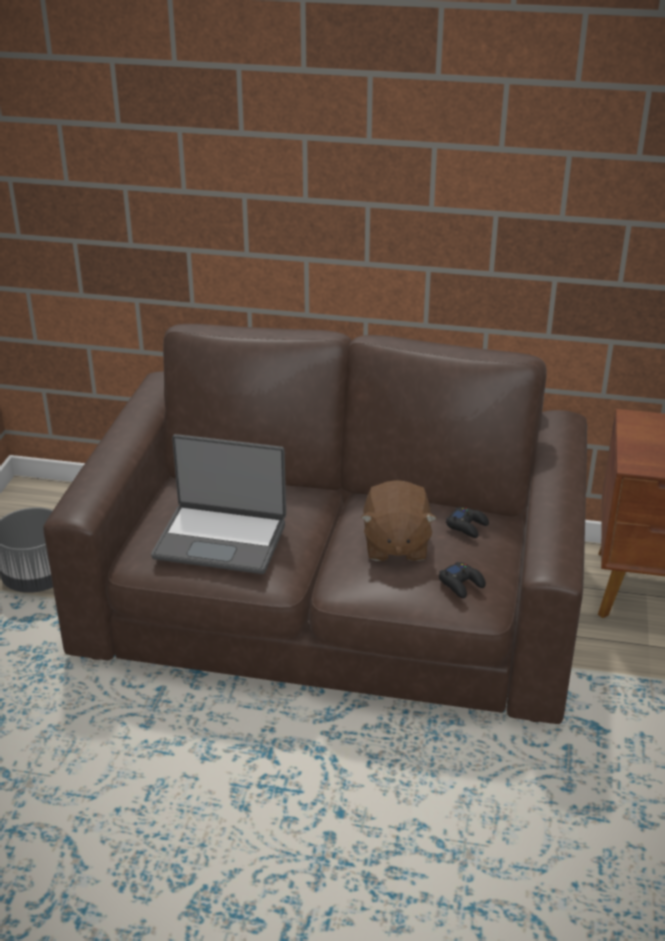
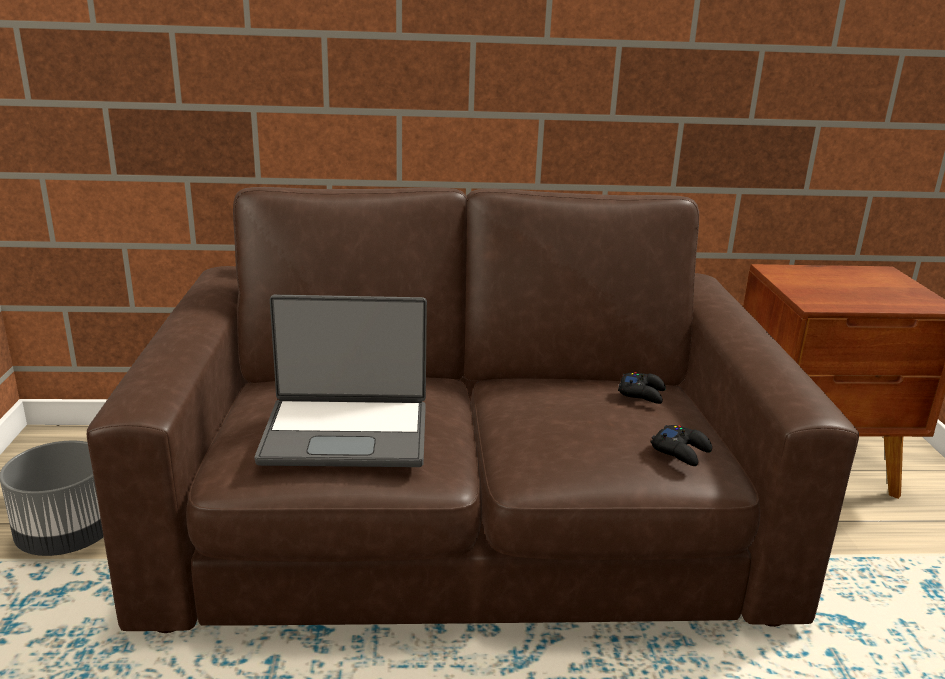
camera: 15 degrees left, 10 degrees down
(395, 545) = (572, 419): brown plush toy -> none

